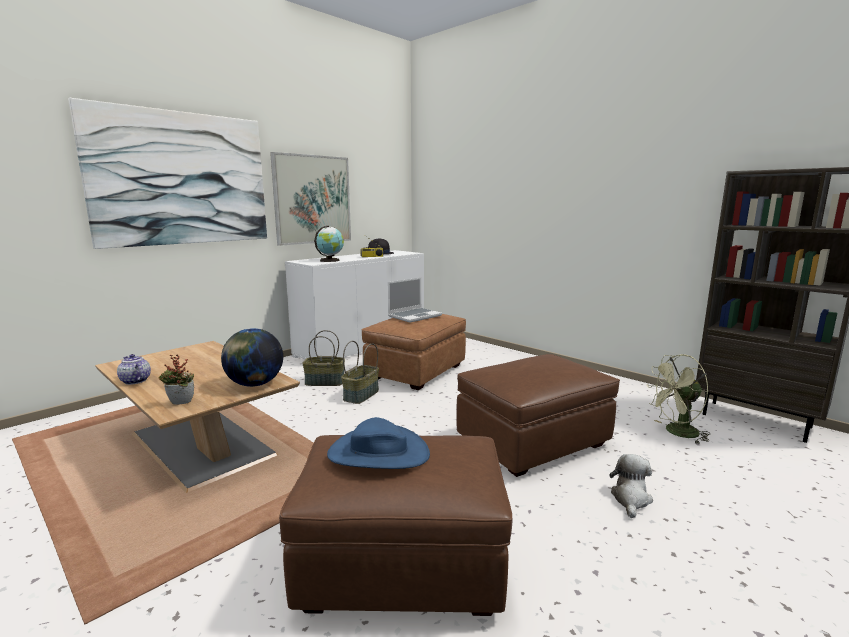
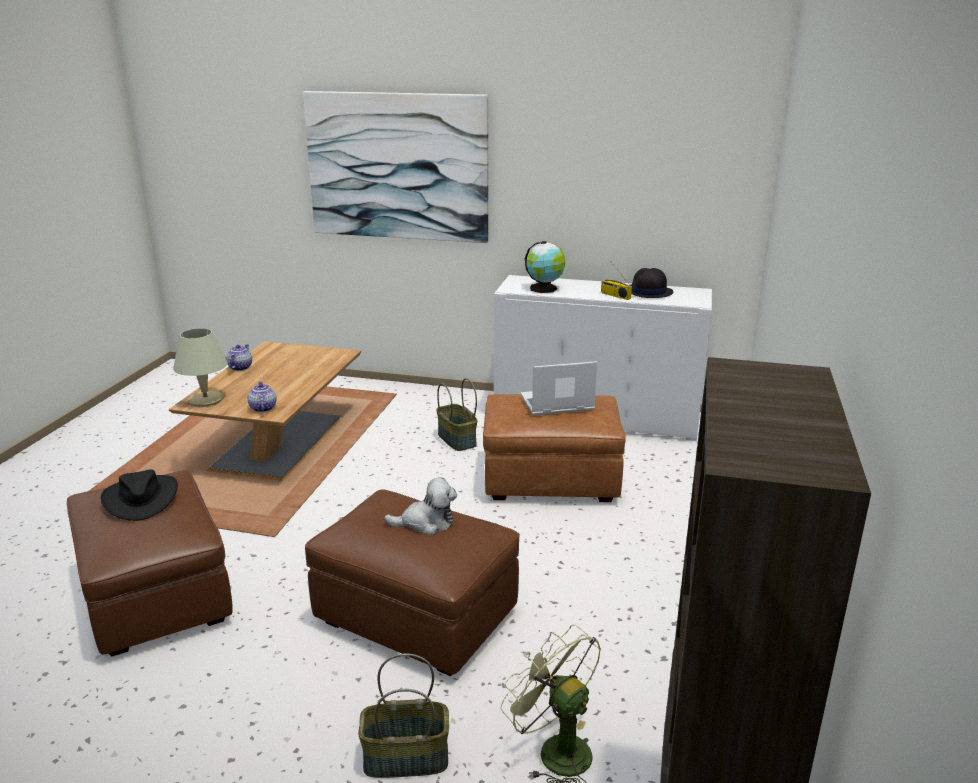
camera: 60 degrees right, 10 degrees up
(180, 404) = (206, 400): potted plant -> beige table lamp
(254, 384) = (262, 408): globe -> teapot
(312, 199) = (563, 197): picture -> none
(361, 395) = (443, 472): basket -> basket (405, 759)
(378, 453) = (140, 498): blue hat -> black hat
(415, 316) = (556, 404): laptop -> laptop turned 150 degrees clockwise
(630, 499) = (326, 717): plush toy -> plush toy (426, 523)

